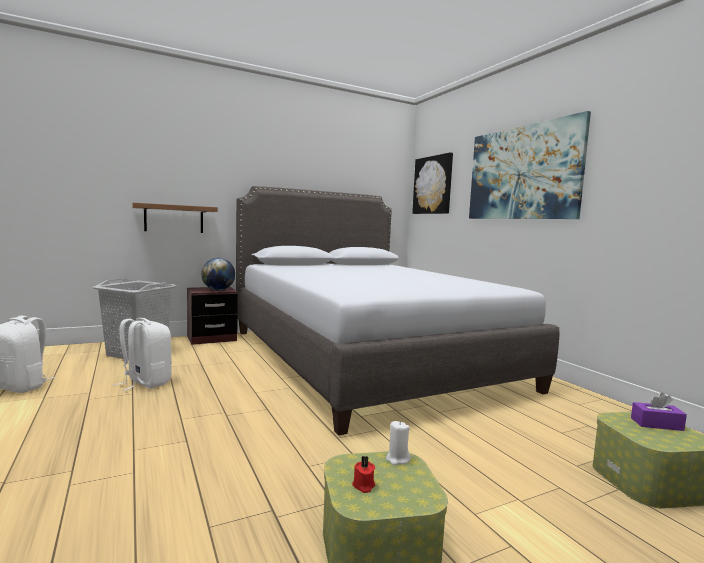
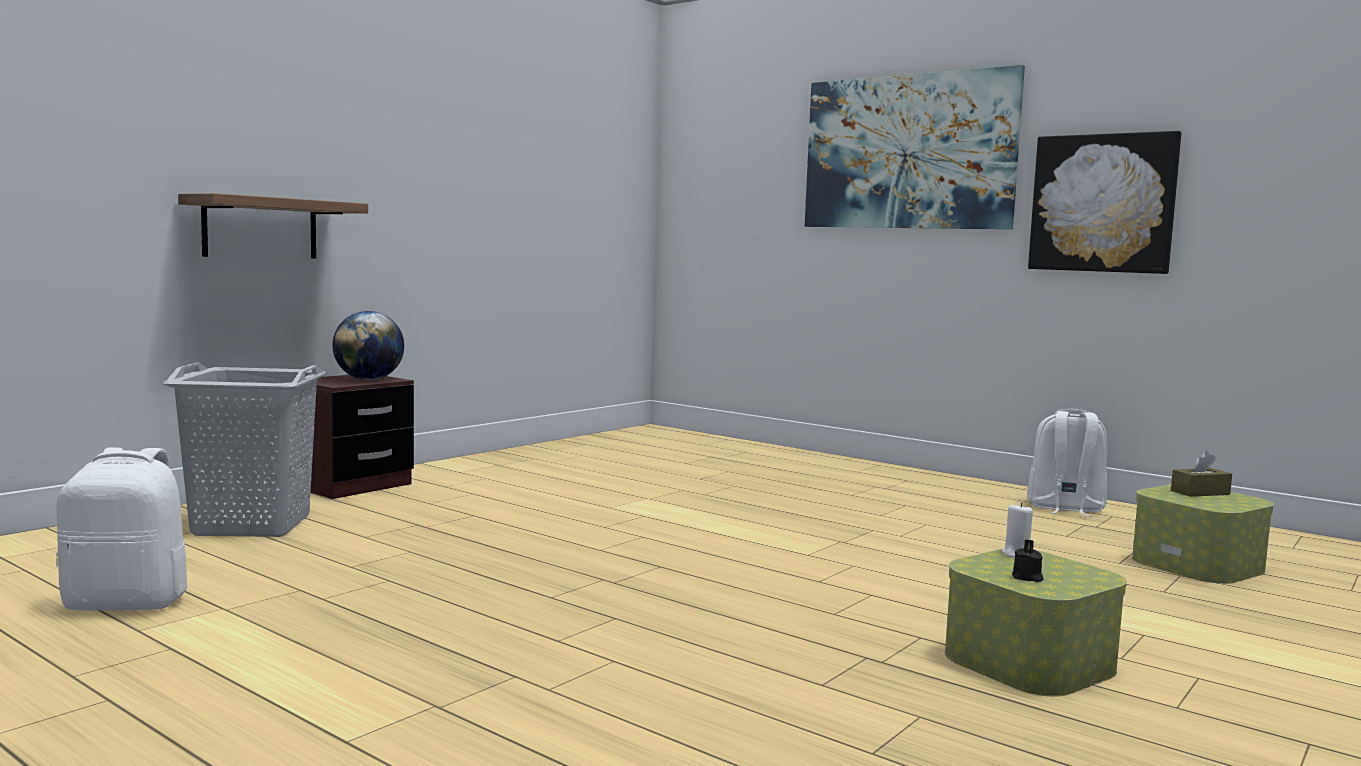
camera: 25 degrees left, 0 degrees up
(145, 382) = (377, 563): white backpack -> white backpack (1064, 508)
(363, 486) = (1027, 578): red candle -> black candle
(365, 357) = (687, 484): grey bed -> none
(433, 185) = (715, 163): picture -> picture (1102, 203)
(656, 424) = (1200, 492): purple tissue box -> brown tissue box

